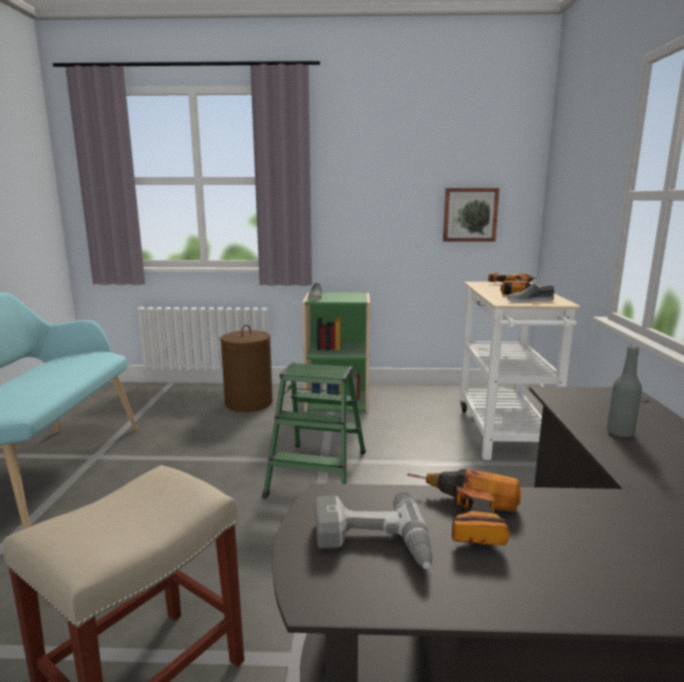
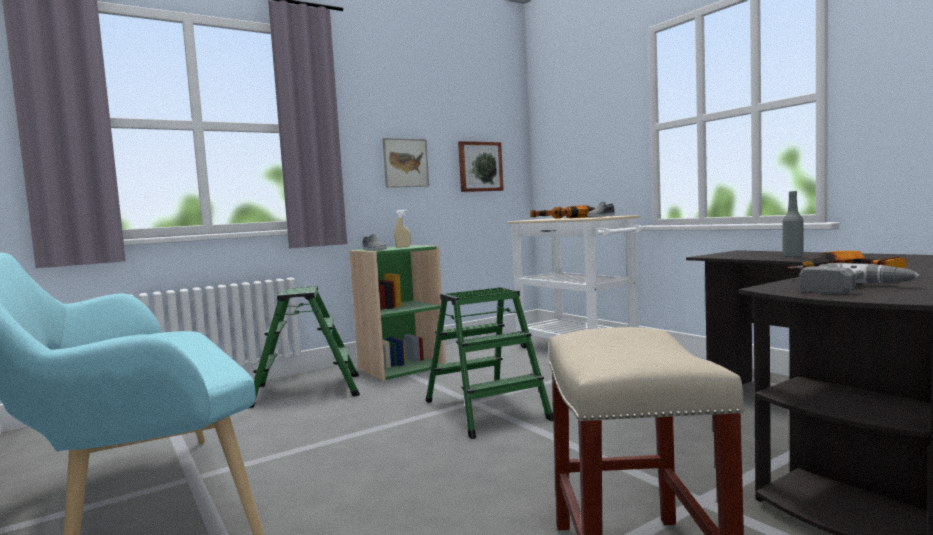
camera: 35 degrees left, 10 degrees down
(248, 403) = (306, 390): brown laundry basket -> green step ladder
(345, 297) = (403, 247): none -> beige spray bottle
(382, 210) = (405, 163): none -> picture

